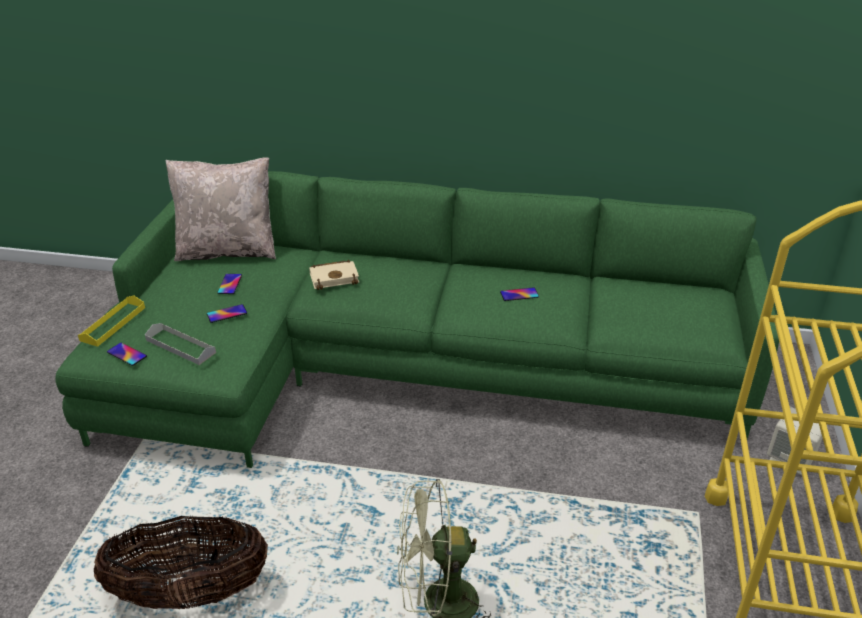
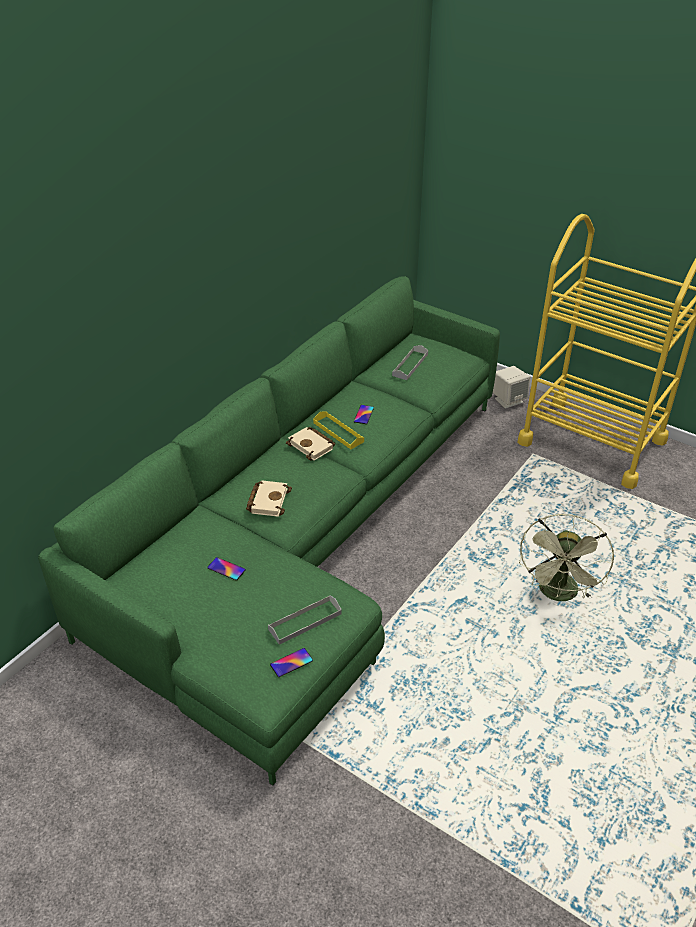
camera: 65 degrees left, 5 degrees up
(113, 324) = (232, 666): yellow tray -> yellow tray (338, 432)
(191, 593) = (494, 731): basket -> none
(227, 314) = (274, 581): phone -> none
(228, 251) = (157, 561): beige pillow -> none
(439, 280) = (312, 446): none -> beige book
(648, 301) = (410, 365): none -> grey tray

